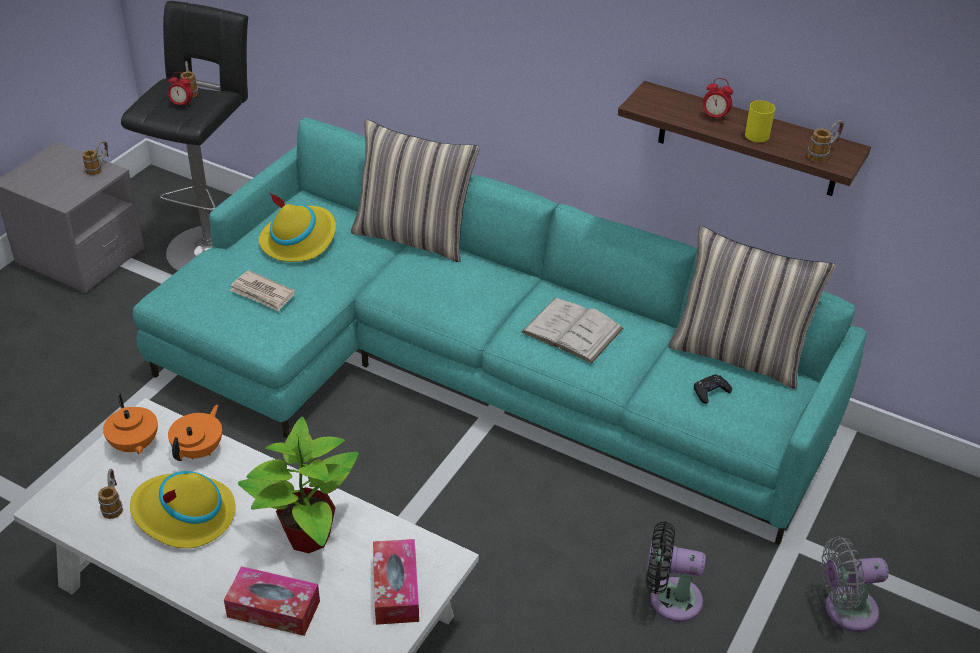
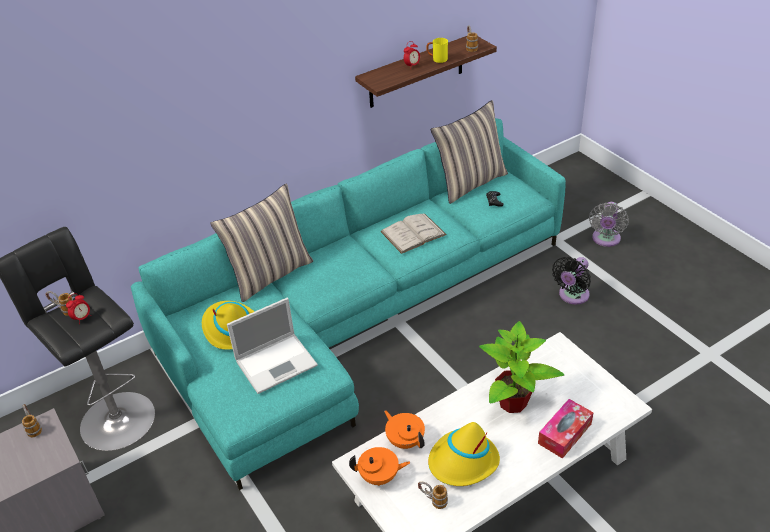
camera: 60 degrees left, 0 degrees up
(262, 293) = (277, 362): newspaper -> laptop
(396, 589) = (572, 373): tissue box -> none

